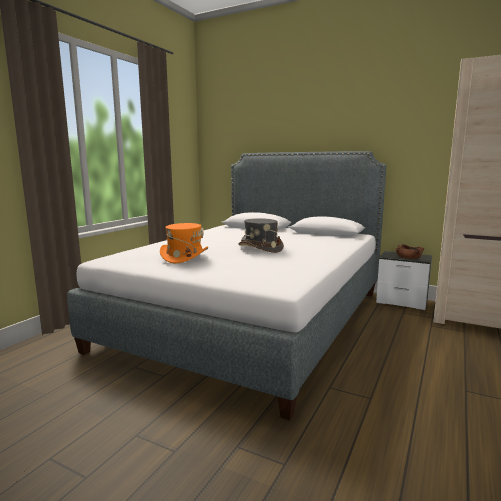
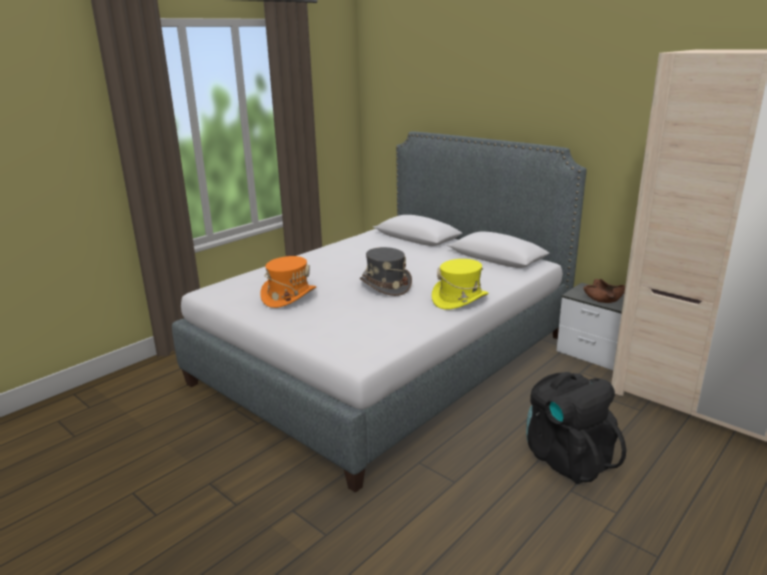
camera: 15 degrees right, 10 degrees up
(327, 252) = (460, 299): none -> yellow hat
(442, 368) = (566, 458): none -> black backpack

